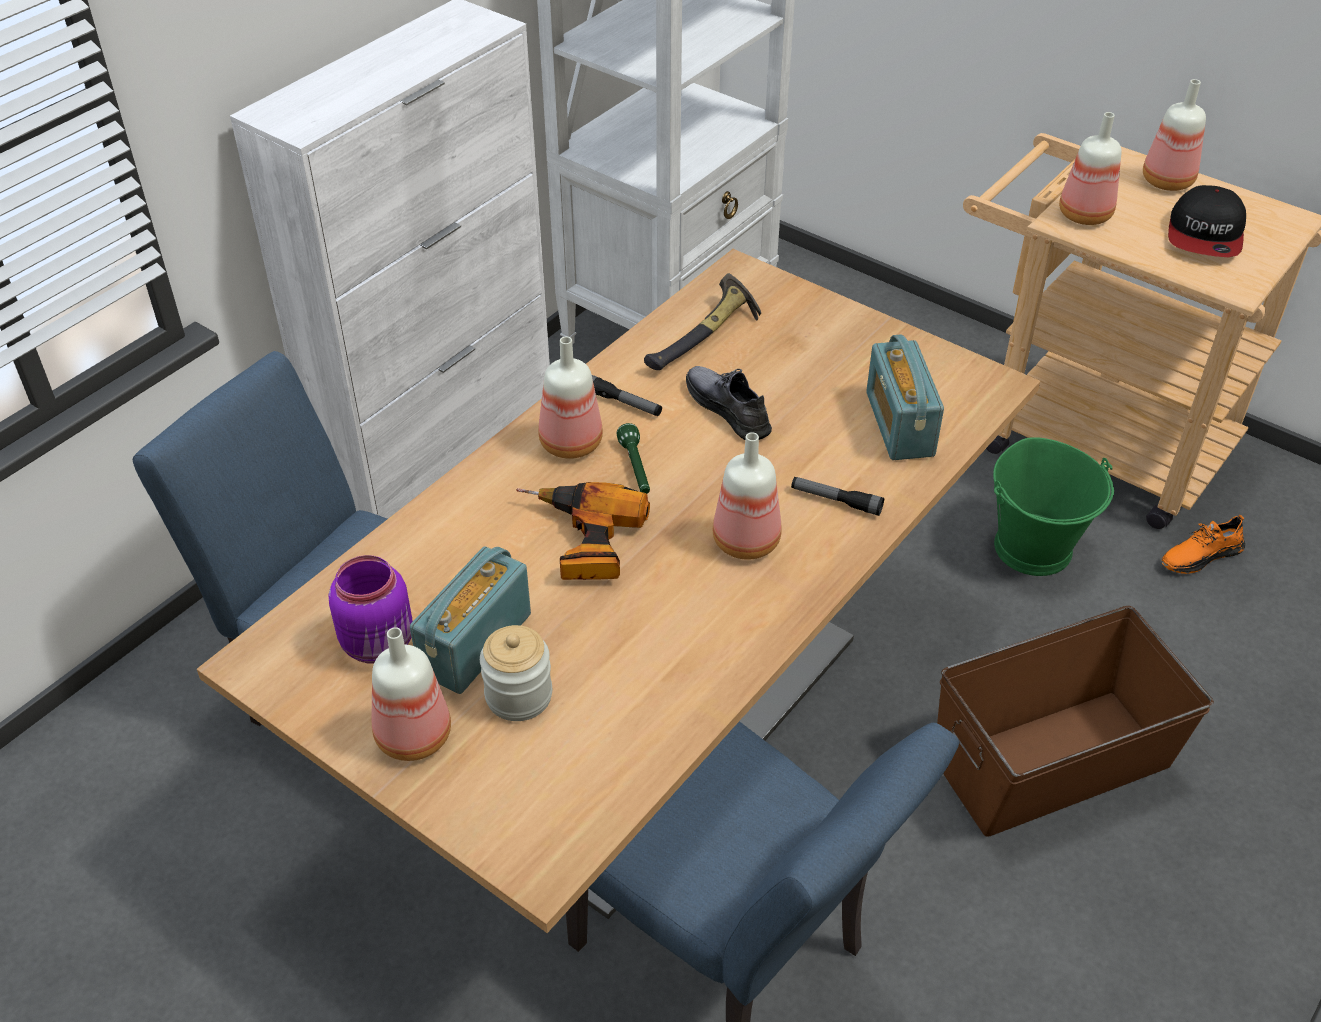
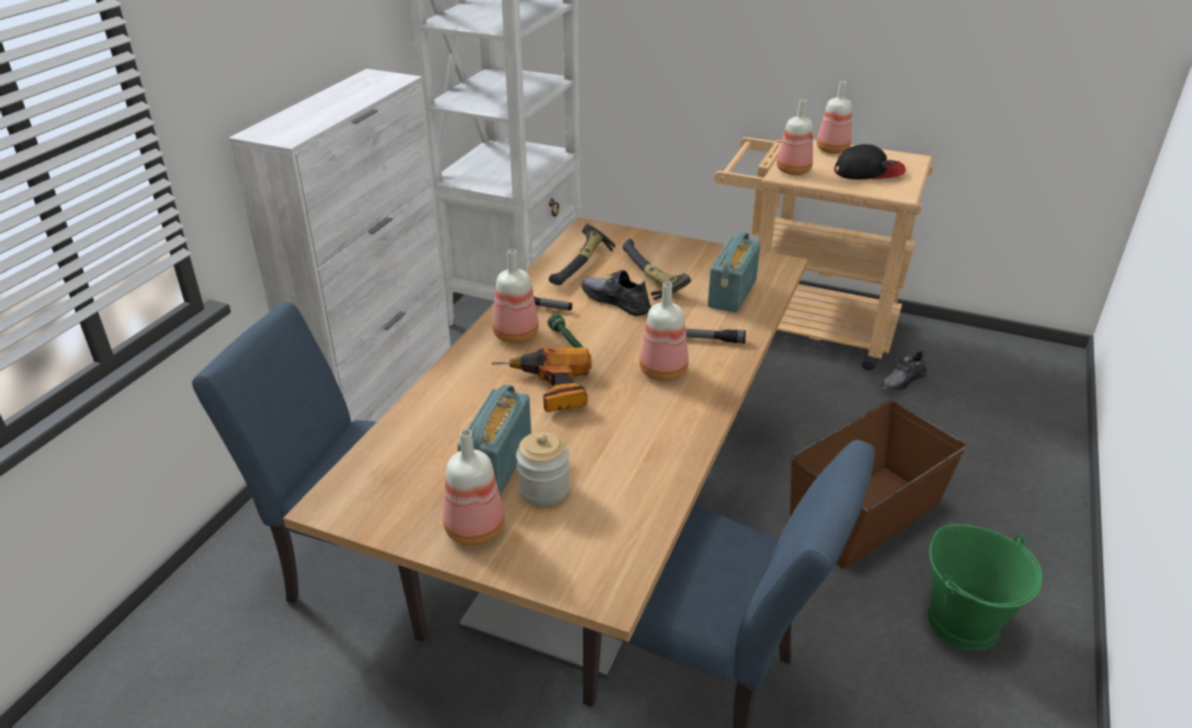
camera: 15 degrees left, 10 degrees down
(380, 644) = (425, 475): purple jar -> none
(790, 377) = (649, 278): none -> hammer
(899, 424) = (732, 293): radio -> radio turned 45 degrees clockwise
(1034, 548) = (800, 393): green bucket -> green bucket (964, 622)
(1200, 556) = (902, 381): orange shoe -> grey shoe
(1205, 235) = (869, 172): cap -> cap turned 90 degrees counterclockwise

